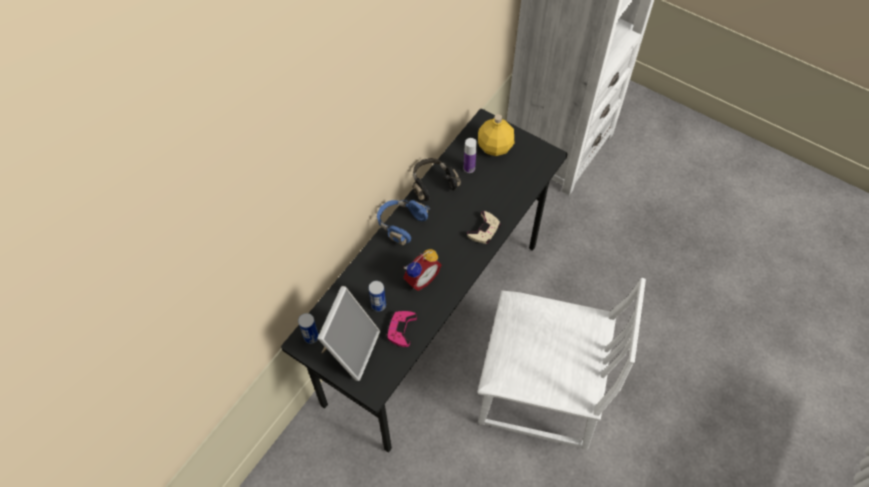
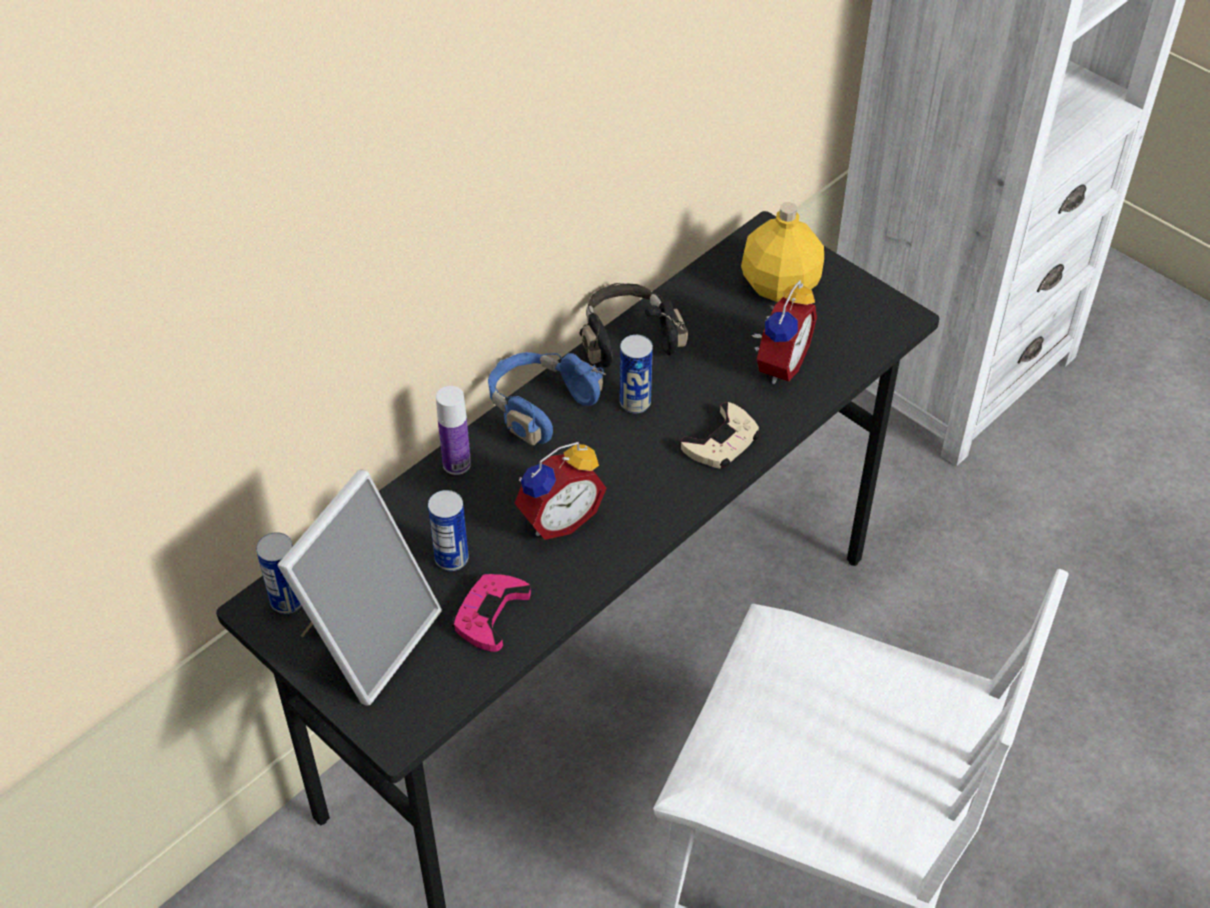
camera: 10 degrees right, 10 degrees down
(442, 216) = (635, 403): none -> can
(469, 168) = (714, 319): bottle -> bottle (456, 464)
(501, 187) = (778, 364): none -> alarm clock

